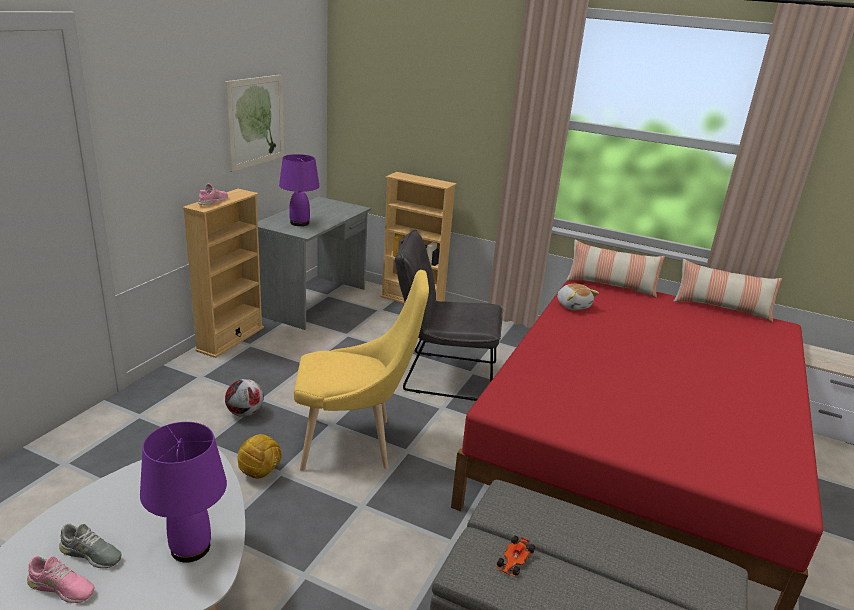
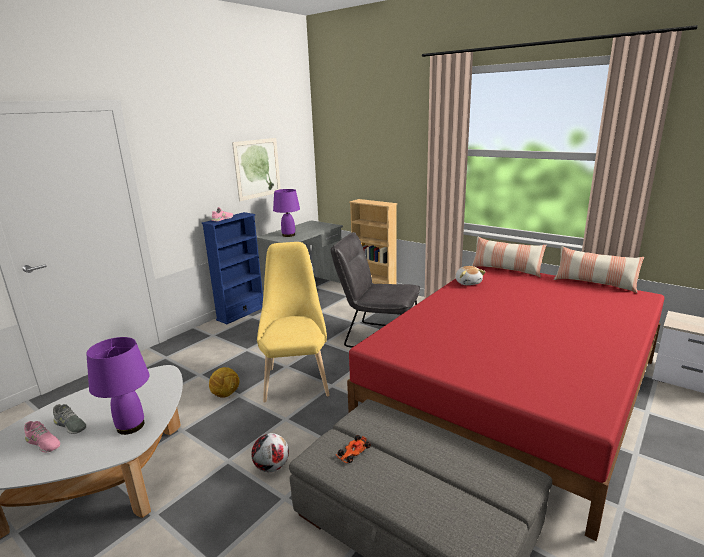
camera: 15 degrees right, 5 degrees down
(230, 339) = (241, 313): beige bookcase -> blue bookcase
(244, 413) = (231, 357): football -> football (271, 466)
(354, 443) = (296, 379): yellow chair -> yellow chair turned 105 degrees counterclockwise

